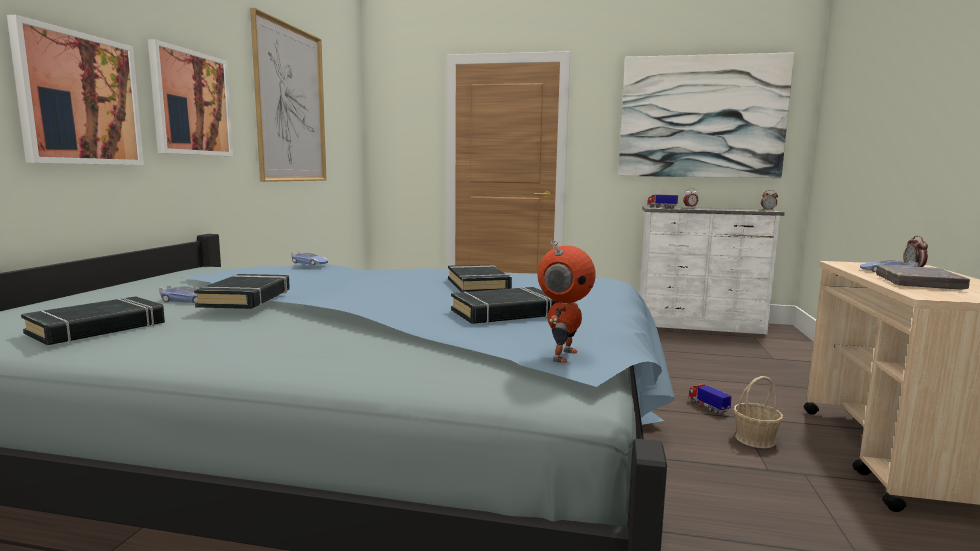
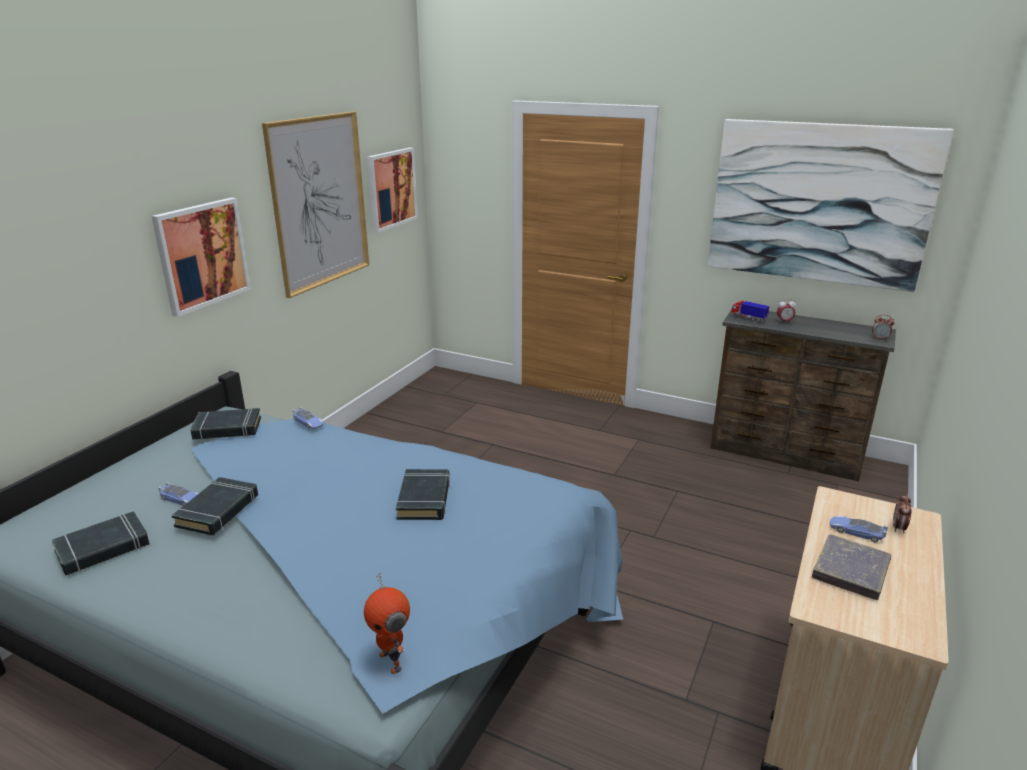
camera: 15 degrees right, 15 degrees up
(79, 99) = (94, 301): picture -> picture (391, 189)
(505, 313) = (403, 571): black book -> black book (227, 429)
(562, 355) = (392, 661): toy robot -> toy robot turned 105 degrees clockwise
(700, 325) = (785, 455): white dresser -> brown dresser
(707, 407) = (690, 601): toy truck -> none
(755, 439) = (705, 656): basket -> none

